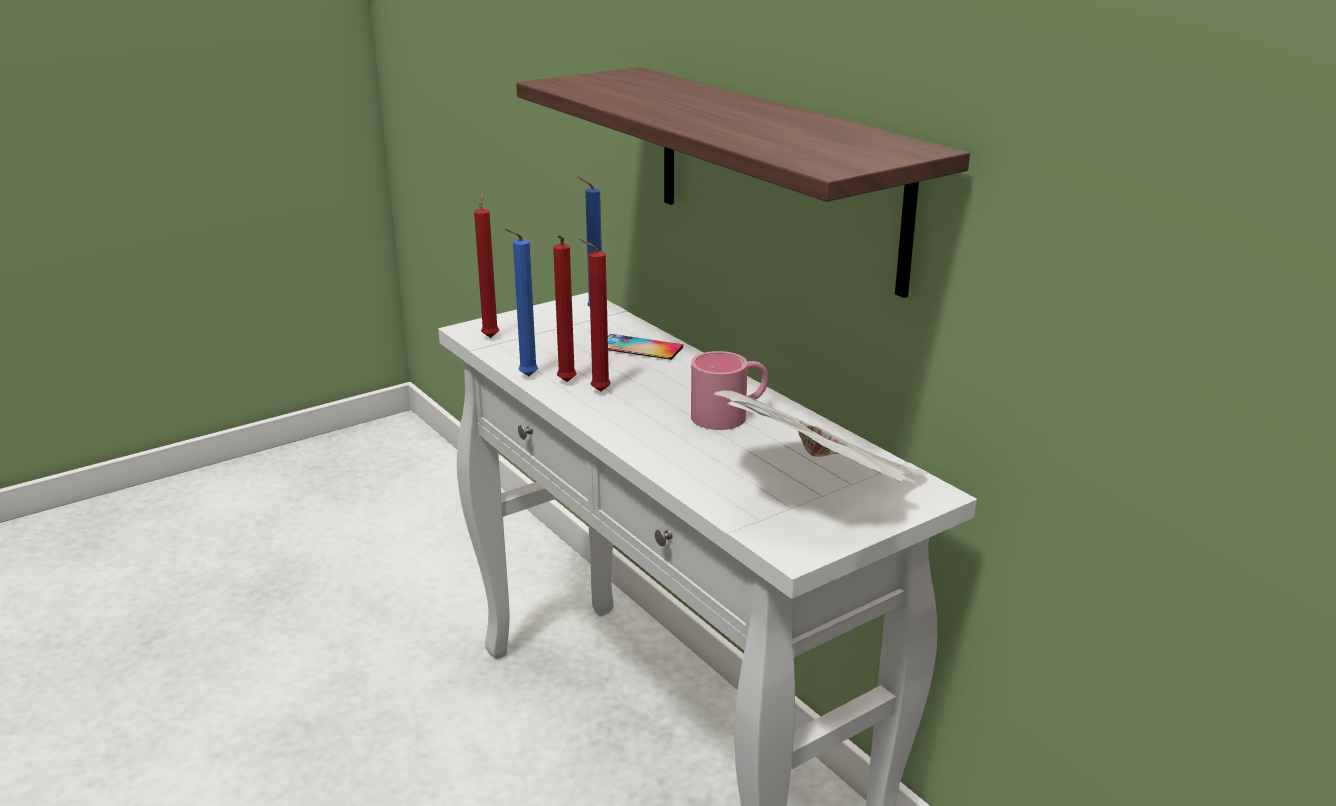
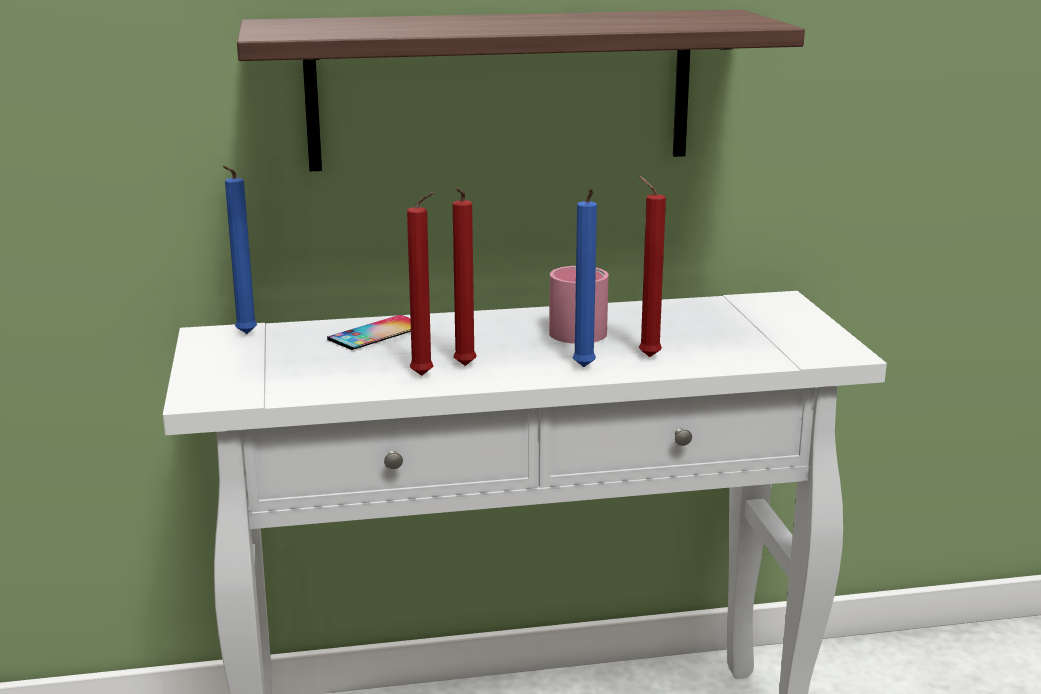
camera: 65 degrees left, 5 degrees down
(491, 336) = (241, 390): red candle -> red candle (646, 356)
(525, 377) = (383, 391): blue candle -> blue candle (584, 368)
(823, 489) = (750, 326): newspaper -> none

